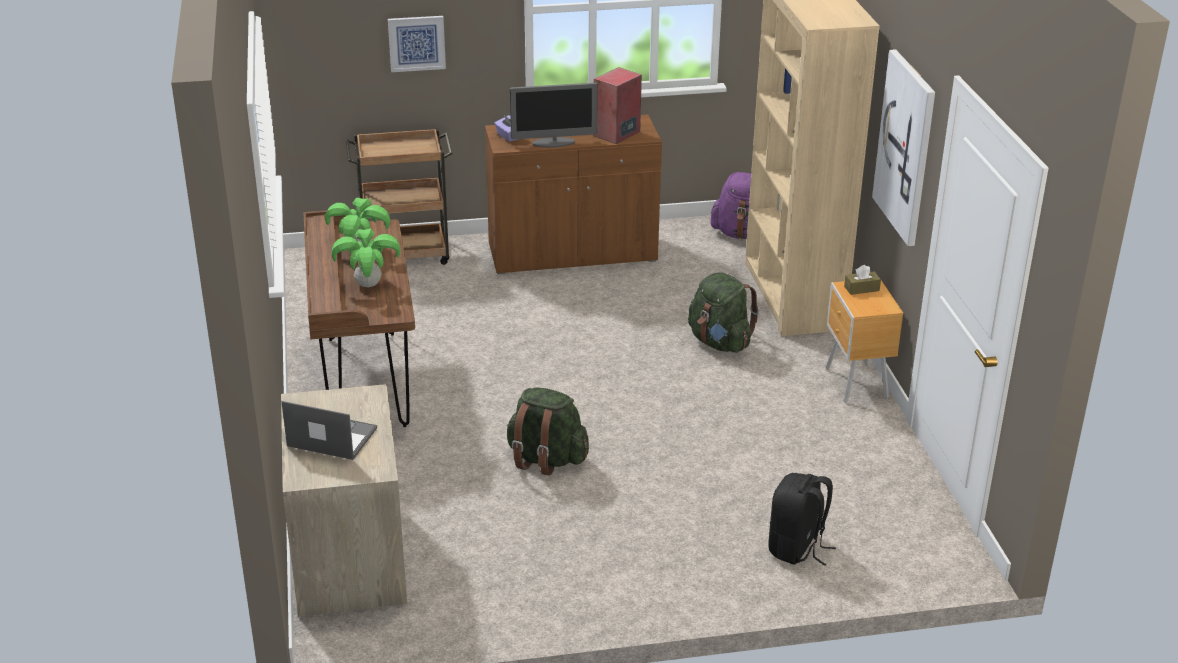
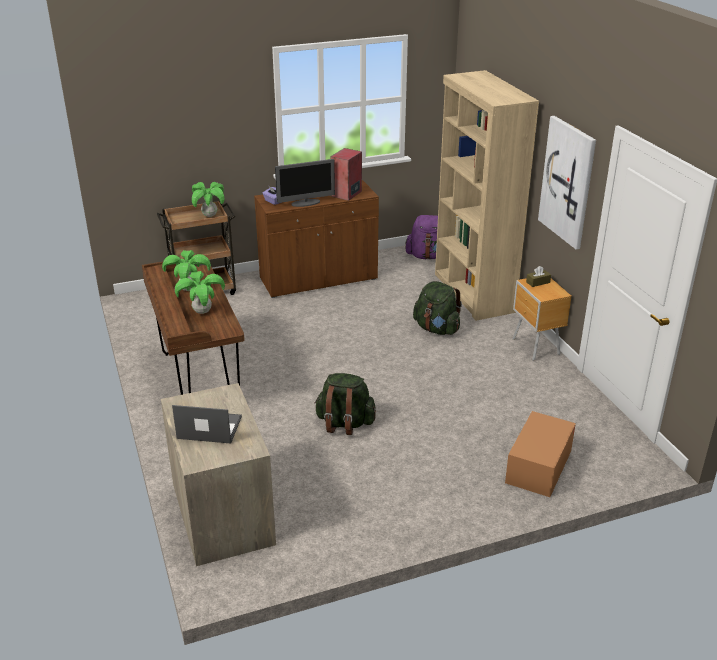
camera: 10 degrees left, 0 degrees up
(416, 43) = (202, 141): picture -> none
(418, 149) = (209, 215): none -> potted plant
(797, 548) = (538, 466): black backpack -> cardboard box

